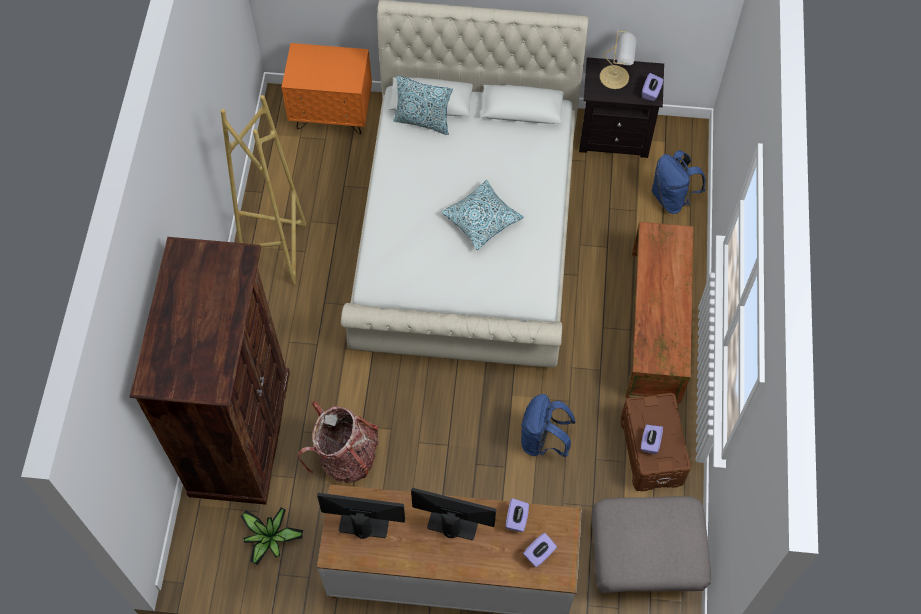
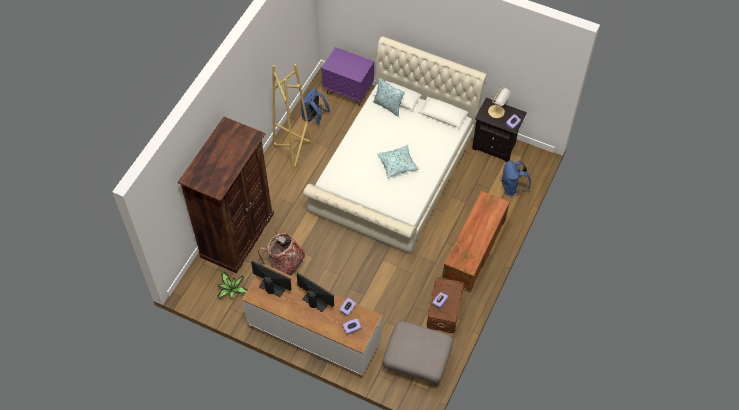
camera: 20 degrees right, 5 degrees down
(332, 114) = (348, 91): orange nightstand -> purple nightstand
(543, 440) = (389, 288): blue backpack -> blue backpack (314, 117)

